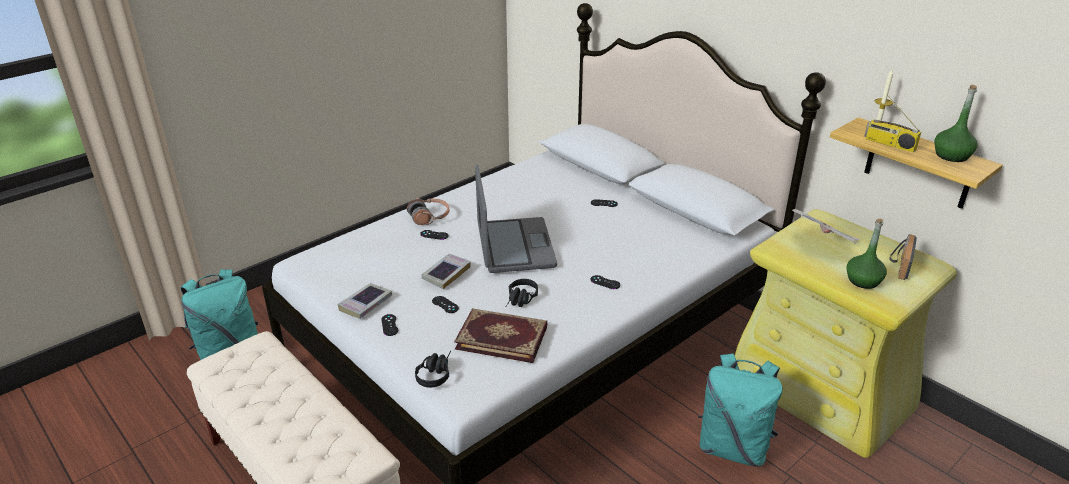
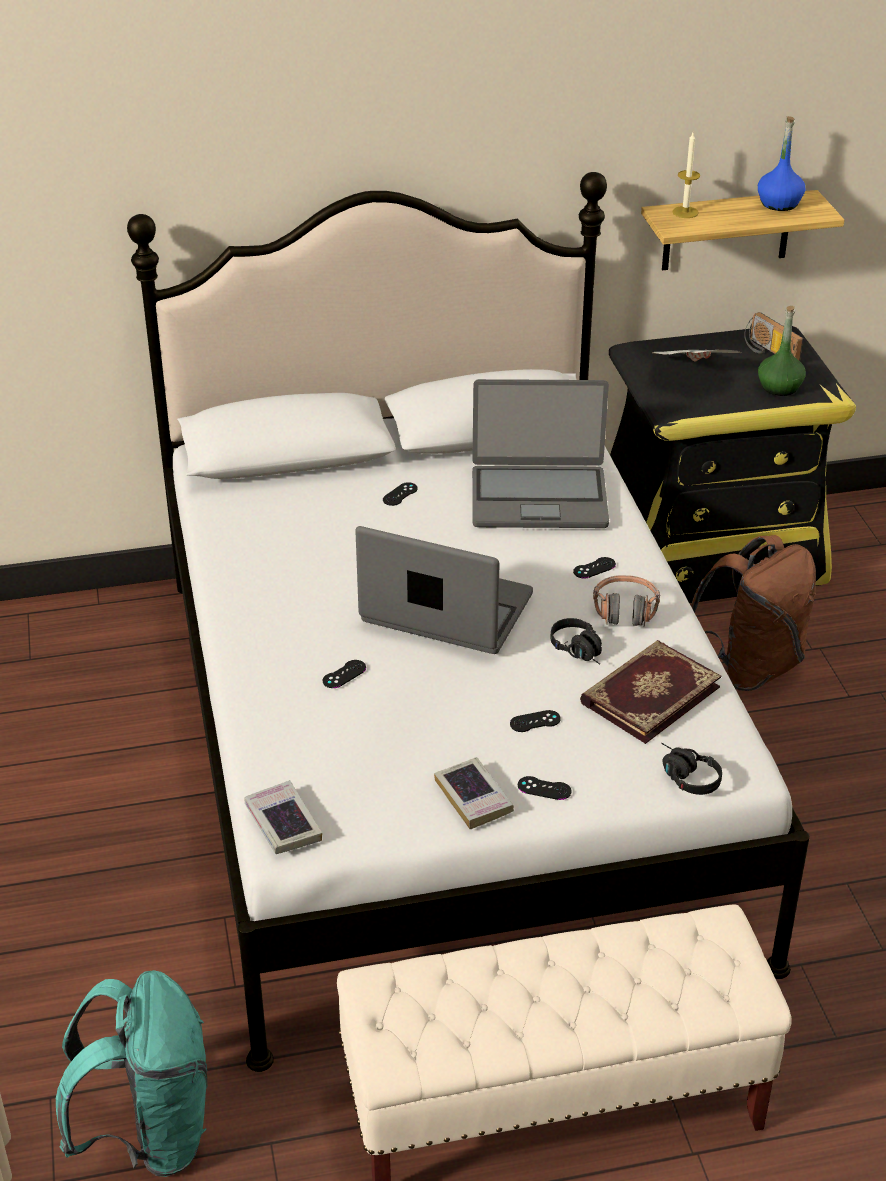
camera: 60 degrees left, 5 degrees up
(429, 217) = (281, 664): headphones -> headphones (625, 610)
(446, 274) = (462, 695): book -> book (283, 823)
(650, 243) = (538, 498): none -> laptop
(733, 447) = (750, 667): turquoise backpack -> brown backpack
(822, 392) = (712, 558): yellow nightstand -> black nightstand
(889, 144) = (724, 221): radio -> none
(951, 156) = (779, 203): green bottle -> blue bottle

